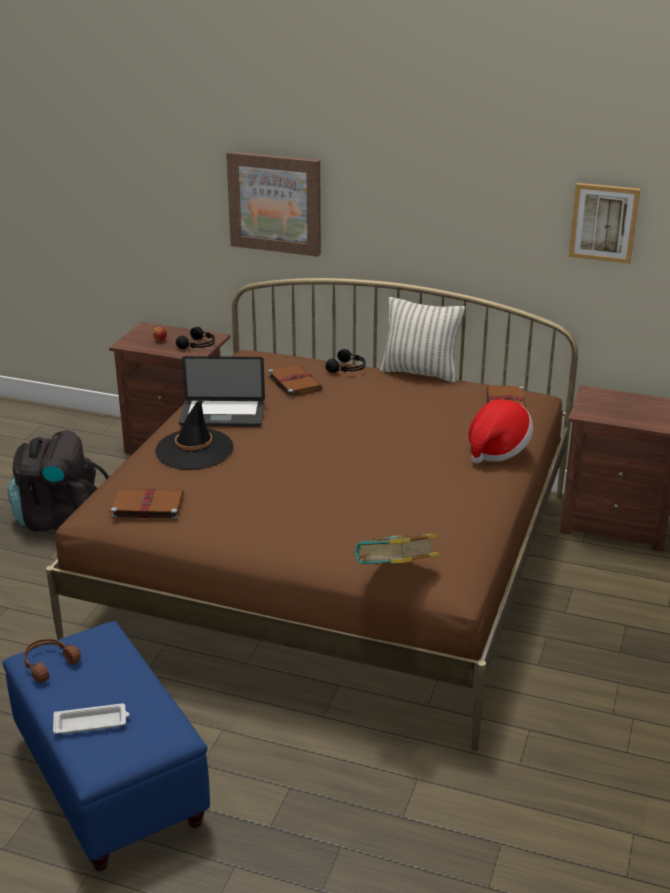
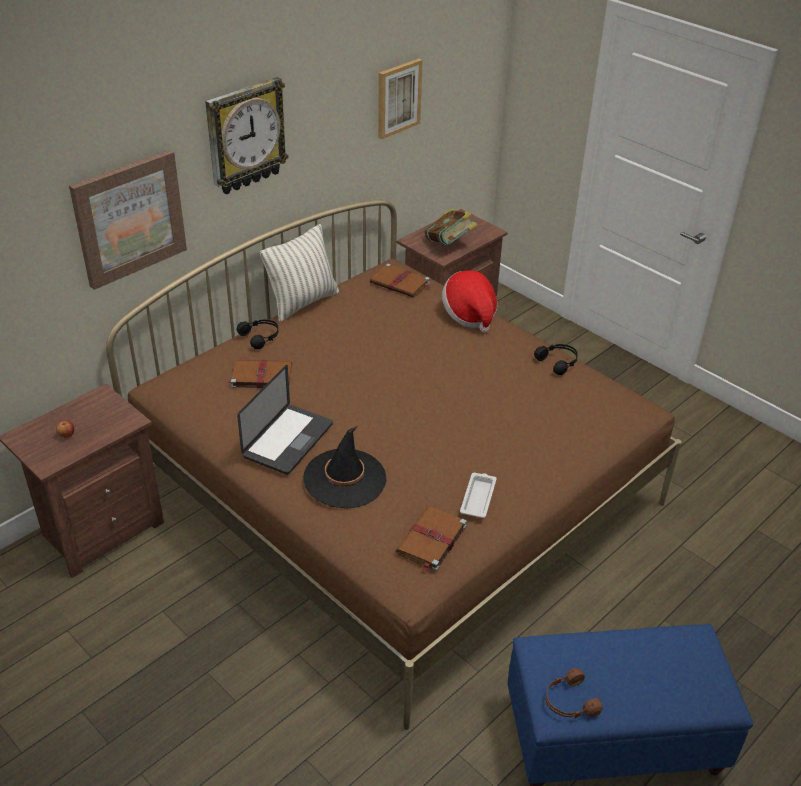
camera: 65 degrees left, 10 degrees up
(60, 519) = (164, 671): black backpack -> none
(92, 723) = (667, 689): white tray -> white tray (478, 497)
(198, 345) = (111, 412): black headphones -> black headphones (558, 362)
(396, 574) = (620, 428): book -> book (449, 244)
(399, 181) = (245, 136): none -> wall clock

